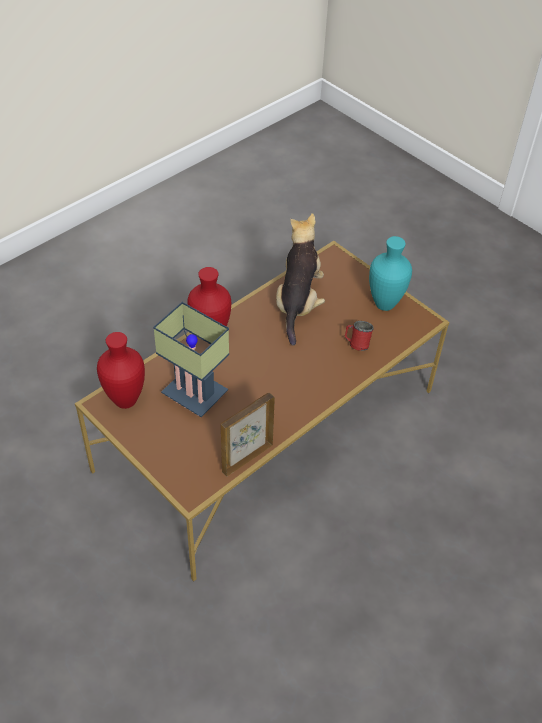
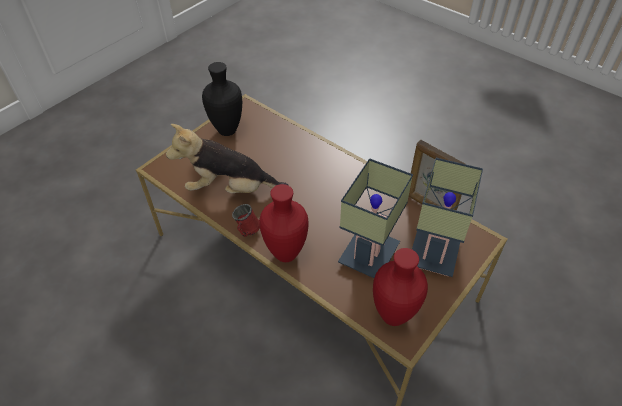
camera: 95 degrees left, 0 degrees up
(188, 446) = (431, 251): none -> table lamp
(356, 344) = (279, 146): red mug -> red mug (246, 231)
(385, 305) = (228, 130): turquoise vase -> black vase

